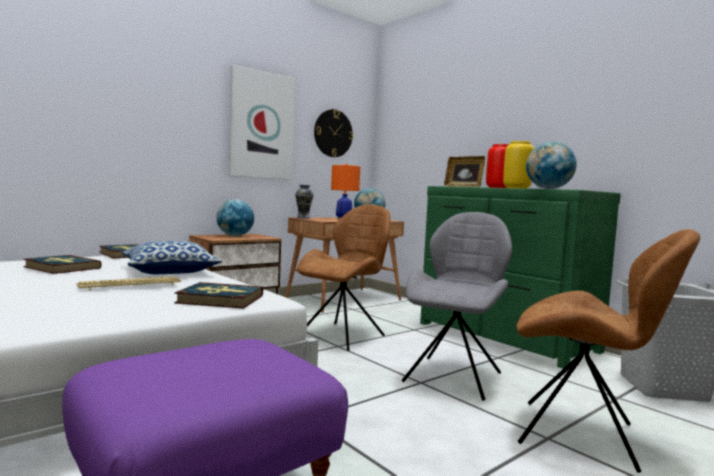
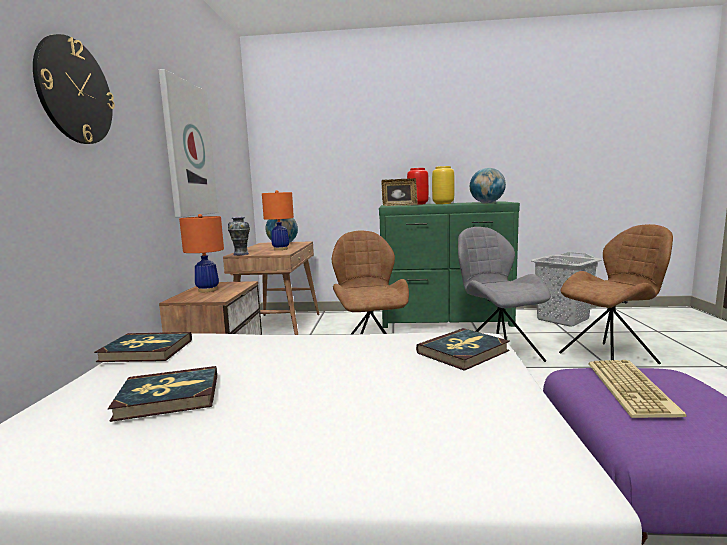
camera: 45 degrees left, 5 degrees up
(129, 285) = (359, 375): keyboard -> keyboard (633, 389)
(170, 272) = (290, 349): pillow -> none
(235, 236) = (207, 290): globe -> orange table lamp
(333, 133) = (230, 156): wall clock -> wall clock (74, 91)

